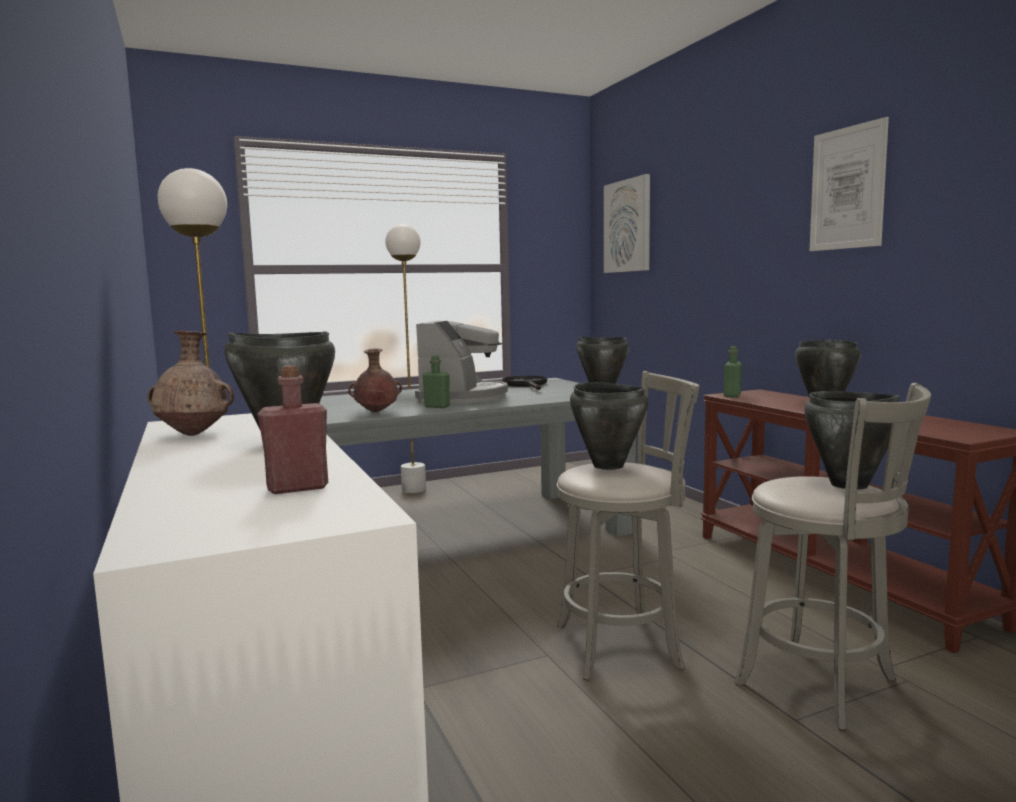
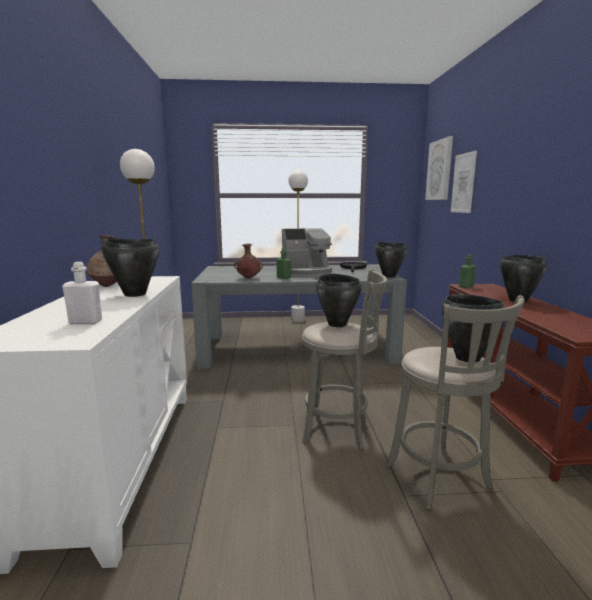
camera: 20 degrees right, 5 degrees up
(297, 487) = (85, 322): red bottle -> white bottle
(463, 397) = (306, 273): coffee machine -> coffee machine turned 45 degrees clockwise
(847, 188) = (556, 147): picture -> picture (463, 183)

